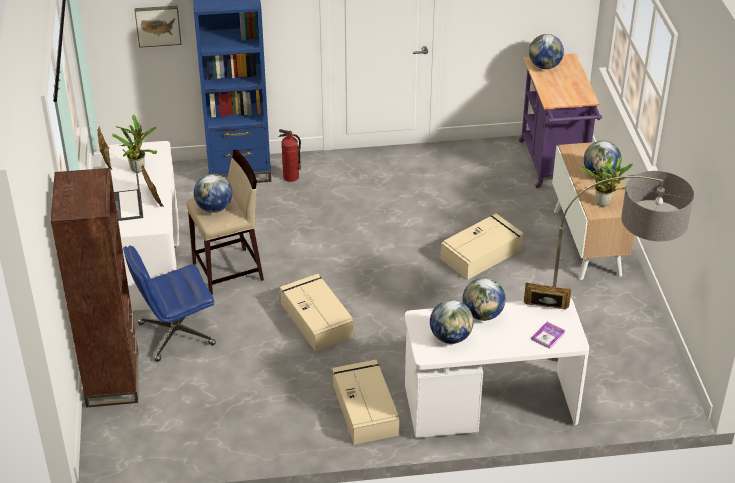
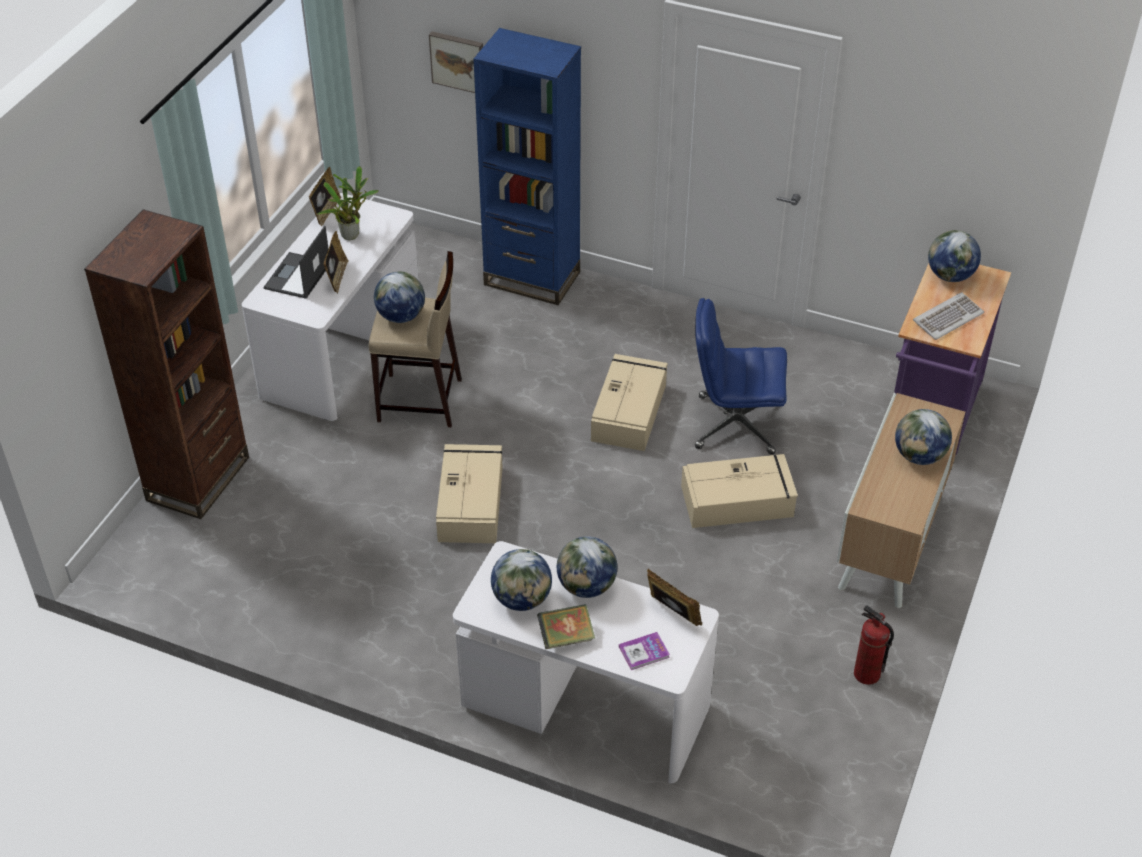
camera: 30 degrees right, 5 degrees up
(175, 335) = (303, 454): blue office chair -> blue office chair (734, 425)
(290, 177) = (585, 308): fire extinguisher -> fire extinguisher (866, 674)
(365, 409) = (436, 641): beige storage box -> beige storage box (629, 411)
(496, 347) = (566, 637): none -> book
(563, 89) = (947, 318): none -> keyboard
(604, 203) = (889, 500): potted plant -> none
(605, 358) = (784, 711): floor lamp -> none

